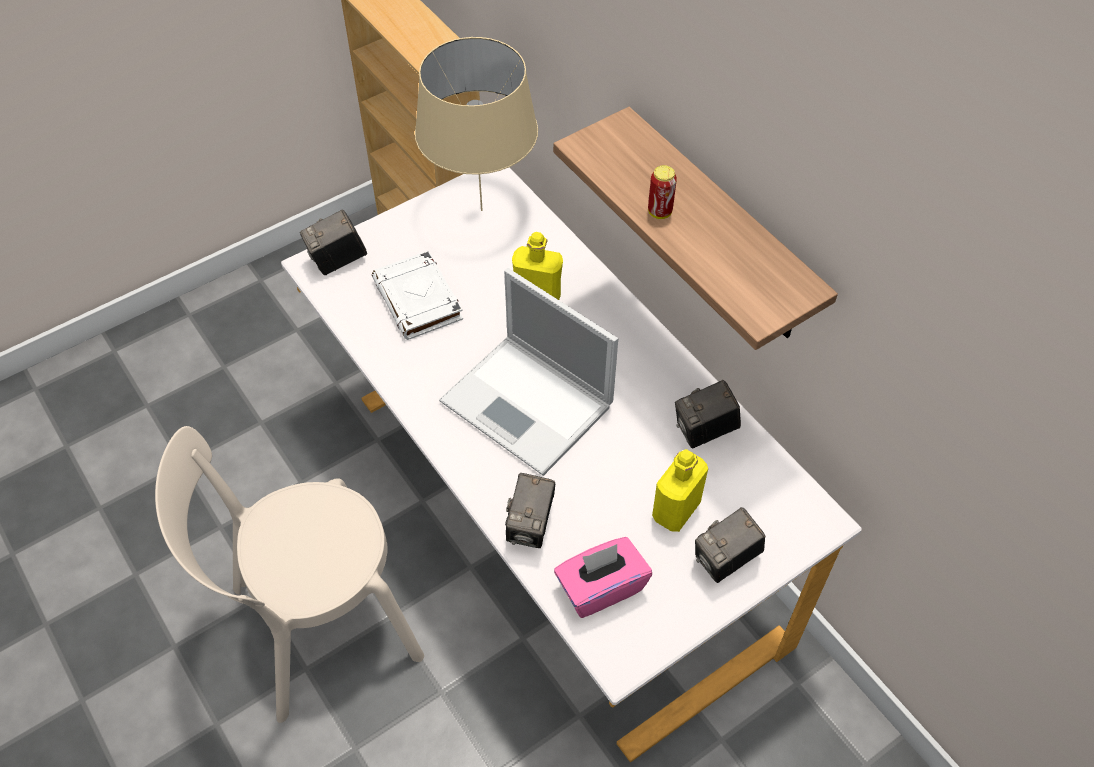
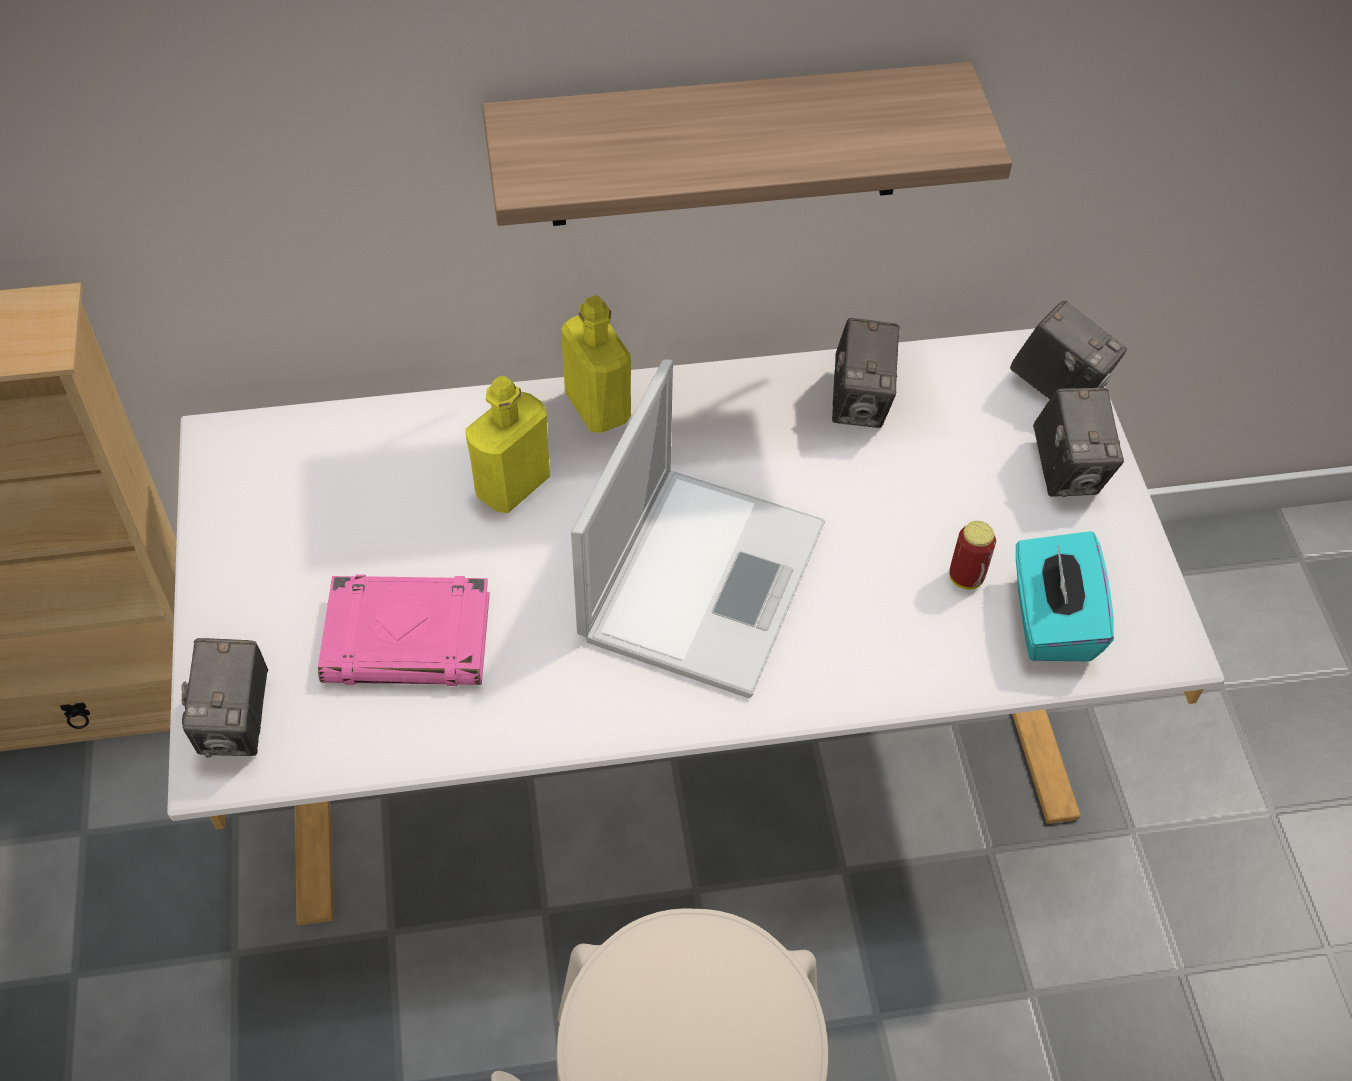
camera: 65 degrees left, 0 degrees up
(419, 301) = (409, 638): white book -> pink book
(481, 210) = (280, 482): beige table lamp -> none
(529, 405) = (704, 576): laptop -> laptop turned 45 degrees counterclockwise
(530, 526) = (915, 660): camera -> camera (1058, 387)
(600, 588) = (1051, 620): pink tissue box -> turquoise tissue box
(659, 212) = (723, 156): can -> can (966, 578)
(676, 510) = (969, 487): yellow bottle -> yellow bottle (597, 407)

